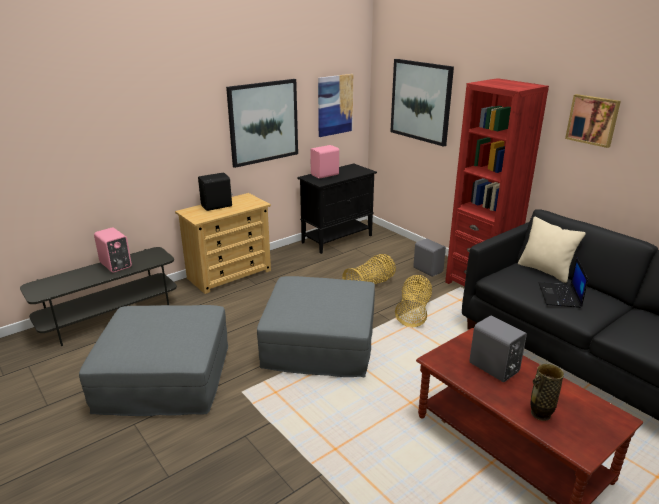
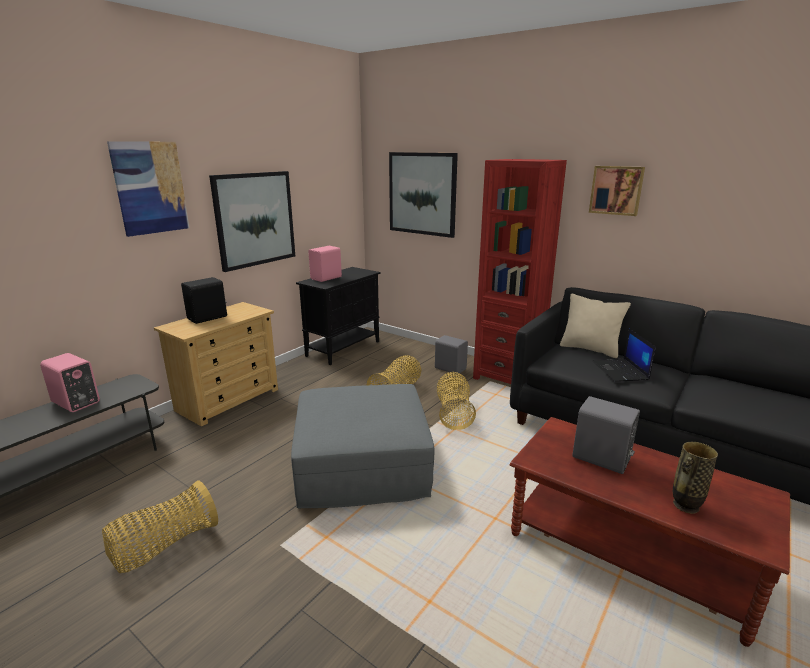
camera: 15 degrees left, 5 degrees down
(164, 378) = (164, 546): grey ottoman -> basket
(335, 105) = (329, 203): picture -> picture (150, 188)

